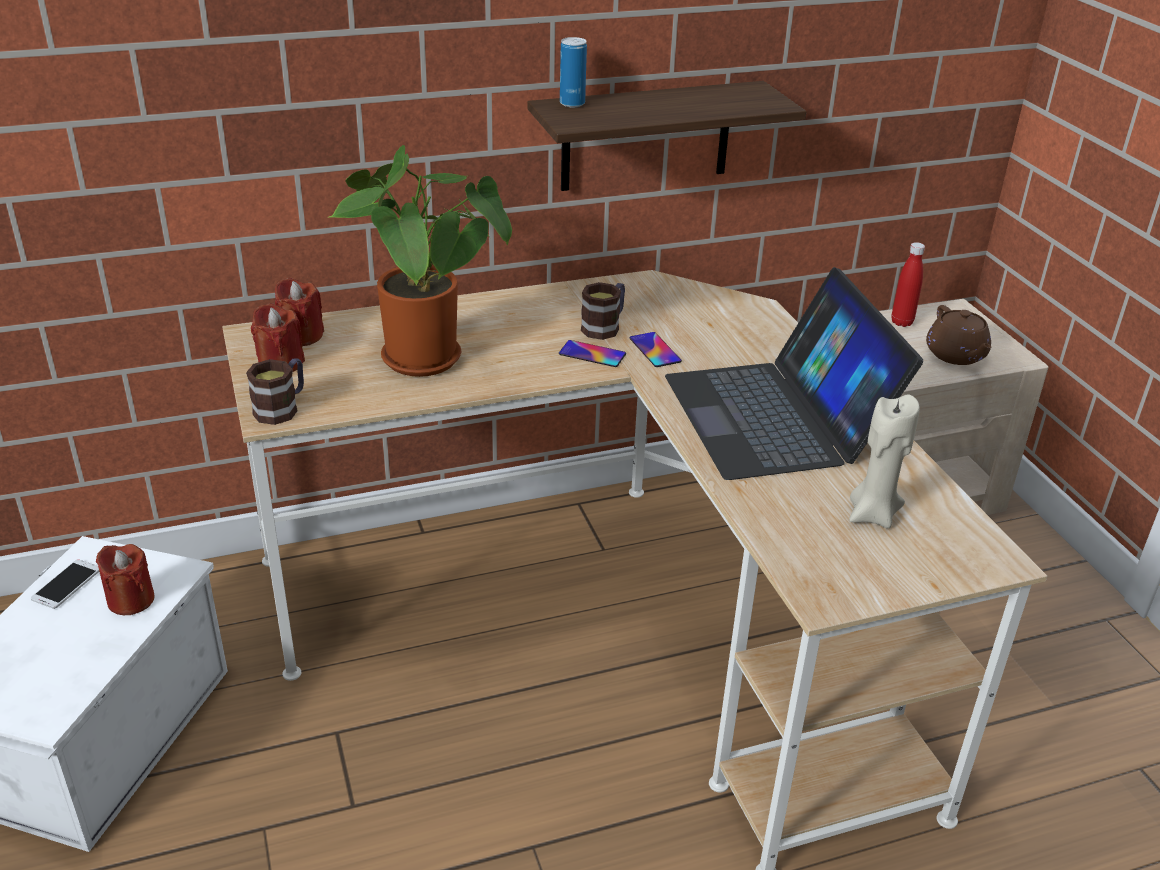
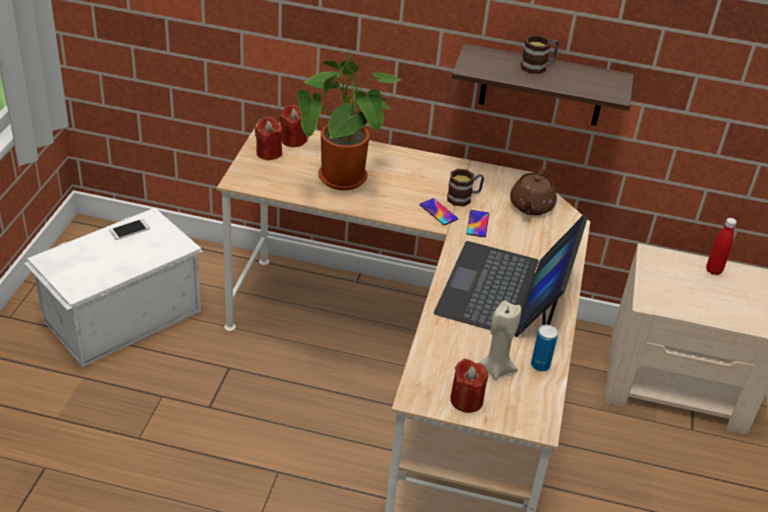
camera: 30 degrees right, 5 degrees up
(131, 600) = (150, 250): red candle -> red candle (466, 400)
(282, 408) = (248, 178): mug -> mug (538, 66)
(572, 103) = (486, 54): can -> can (540, 365)
(956, 355) = (726, 308): brown teapot -> brown teapot (531, 206)

